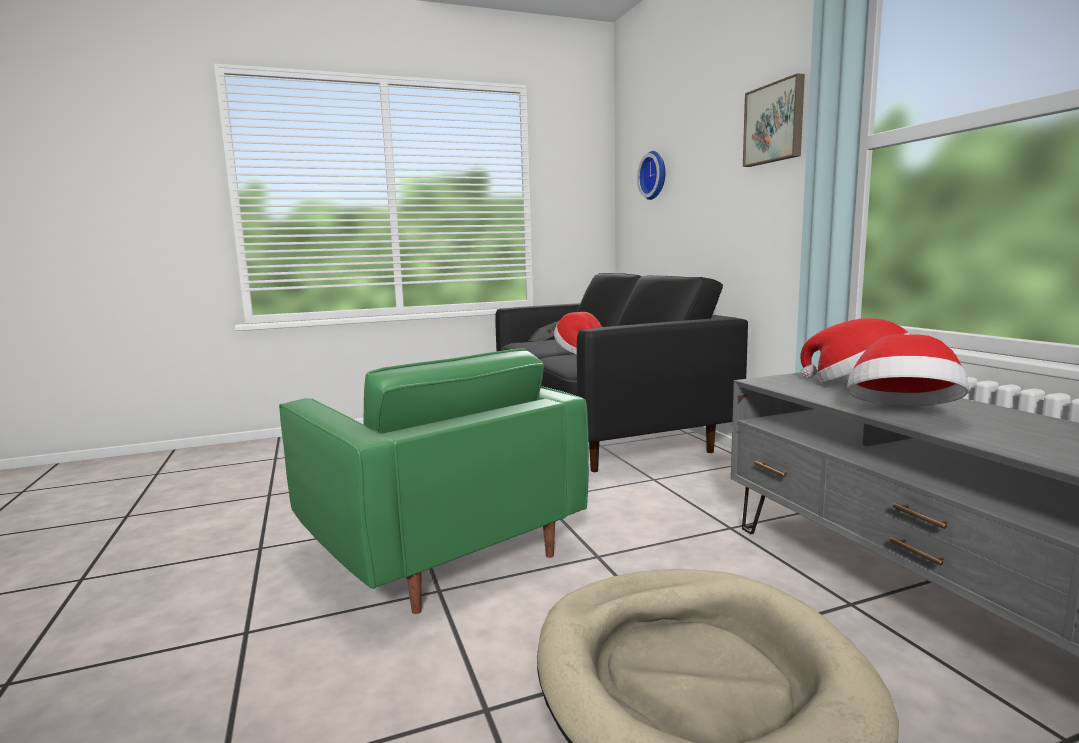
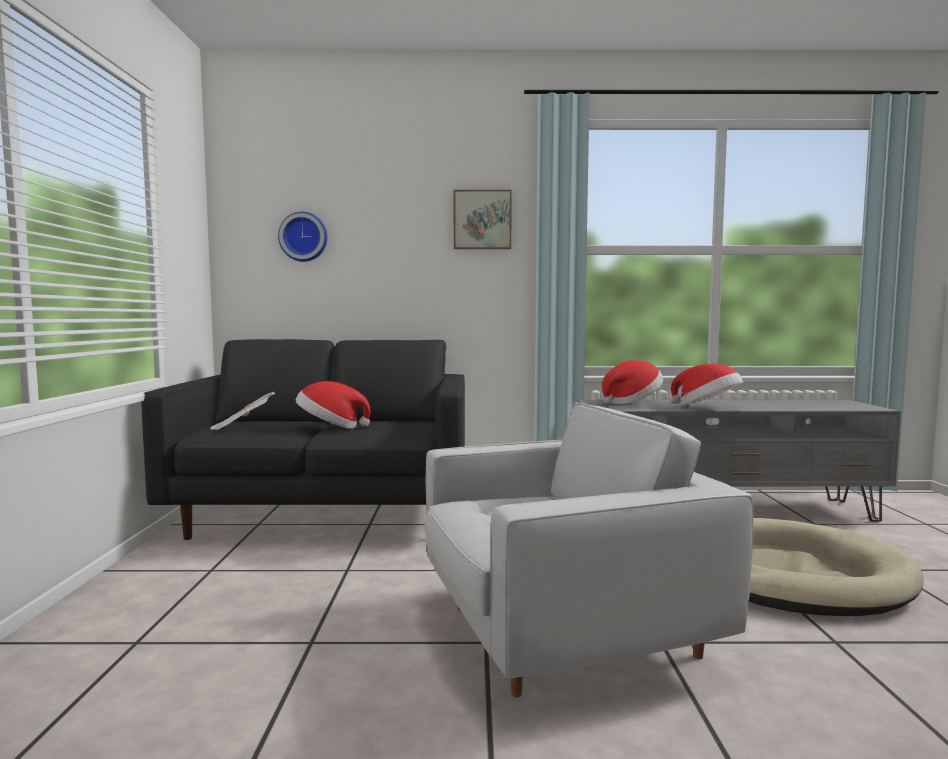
camera: 70 degrees left, 5 degrees down
(436, 545) = (560, 633): green armchair -> white armchair

